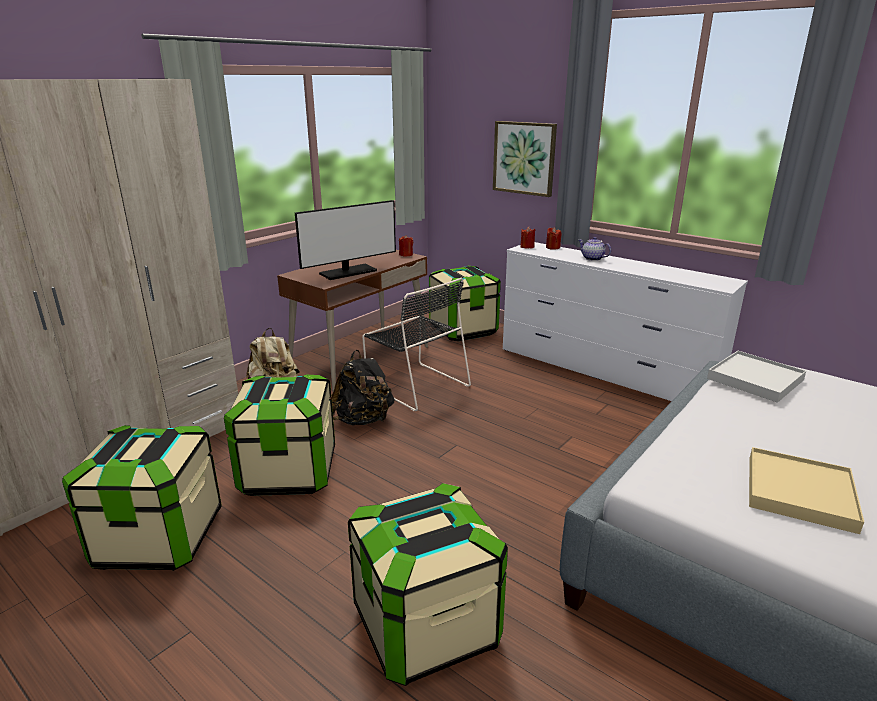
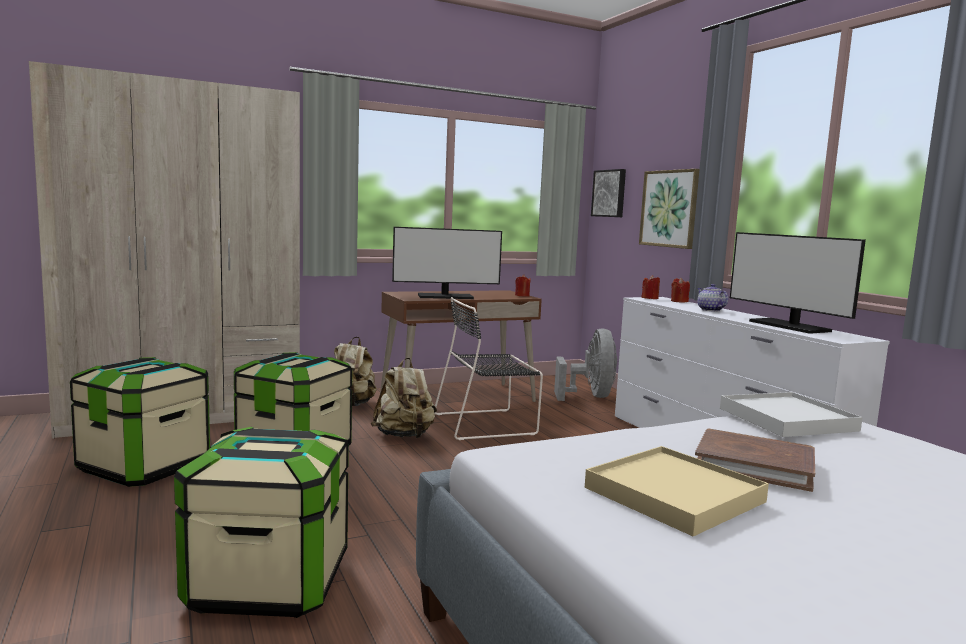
camera: 25 degrees right, 15 degrees down
(363, 420) = (404, 436): black backpack -> beige backpack
(416, 384) = (487, 424): black chair -> black chair turned 90 degrees clockwise
(451, 138) = (610, 193): none -> picture
(463, 330) = (590, 397): storage box -> grey fan
(671, 274) = (789, 326): none -> monitor
(796, 440) = (754, 465): none -> brown book

